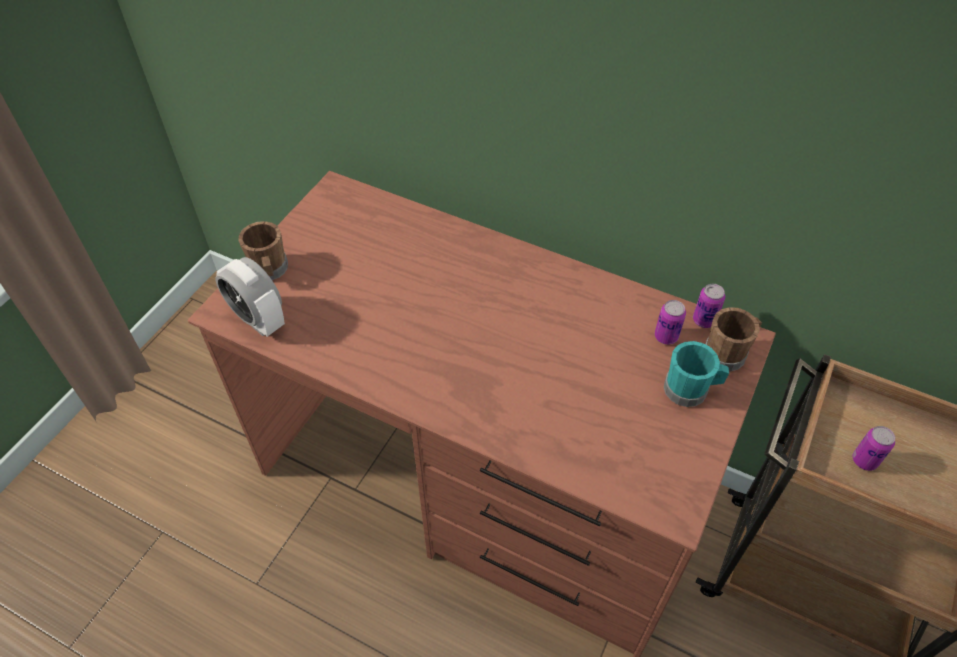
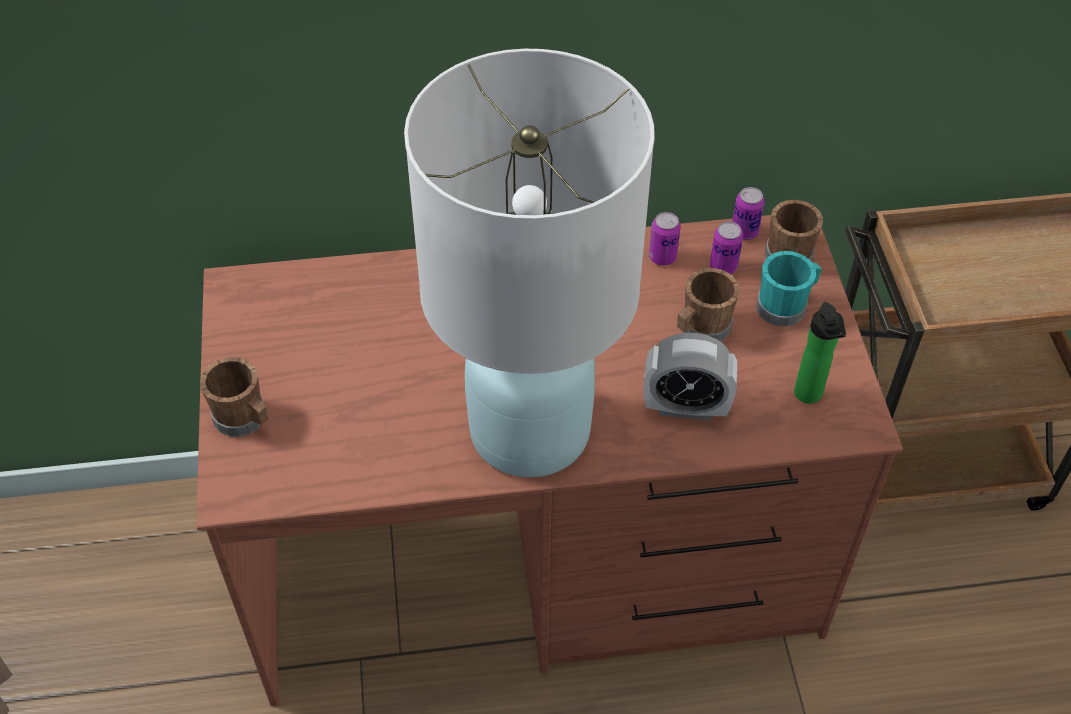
camera: 35 degrees left, 0 degrees up
(258, 319) = (284, 479): alarm clock -> alarm clock (685, 407)
(431, 374) = (530, 430): none -> white table lamp
(611, 371) = (701, 329): none -> brown mug
(652, 466) = (809, 396): none -> bottle
(864, 460) = (964, 292): can -> can (662, 257)

